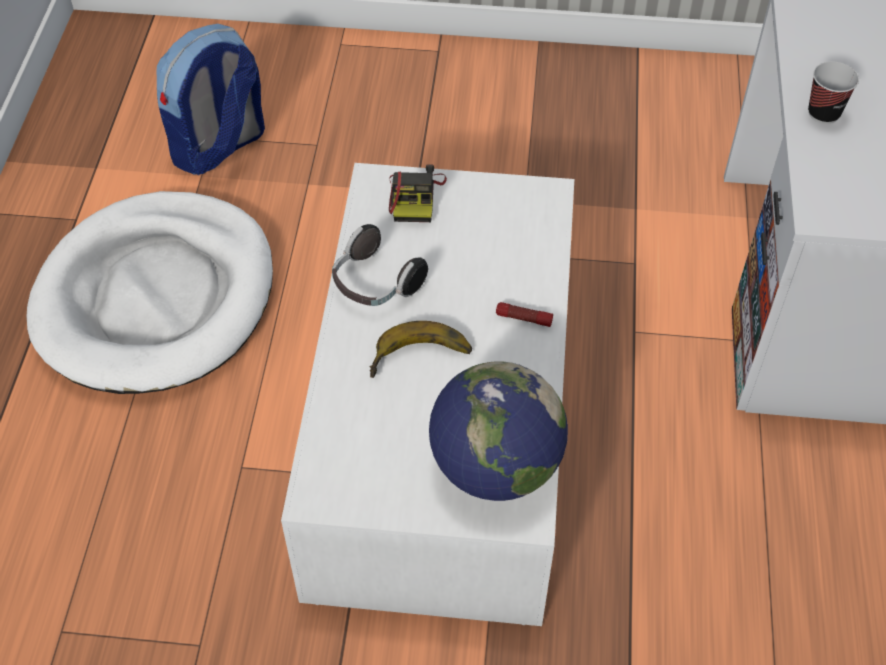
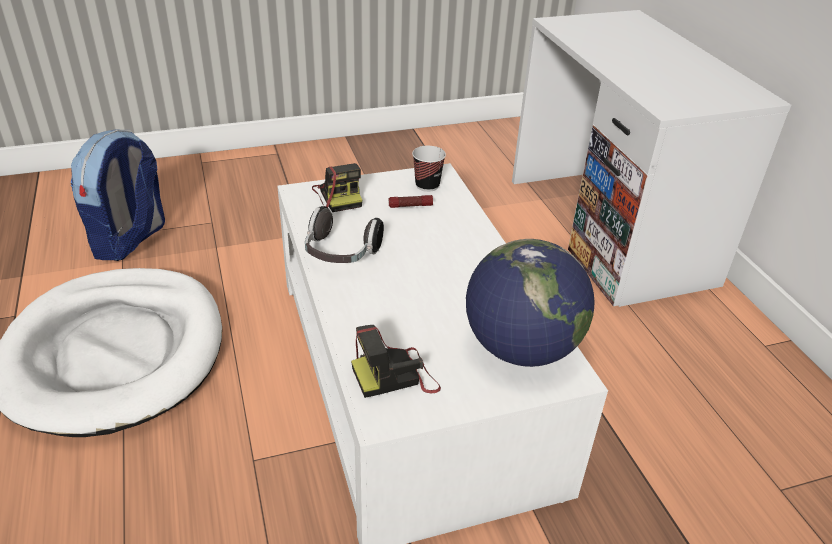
camera: 25 degrees left, 15 degrees down
(352, 456) = (396, 376): none -> camera
(421, 360) = (411, 293): banana -> none
(524, 318) = (473, 248): flashlight -> flashlight (410, 206)
(823, 113) = (620, 64): cup -> cup (427, 185)

